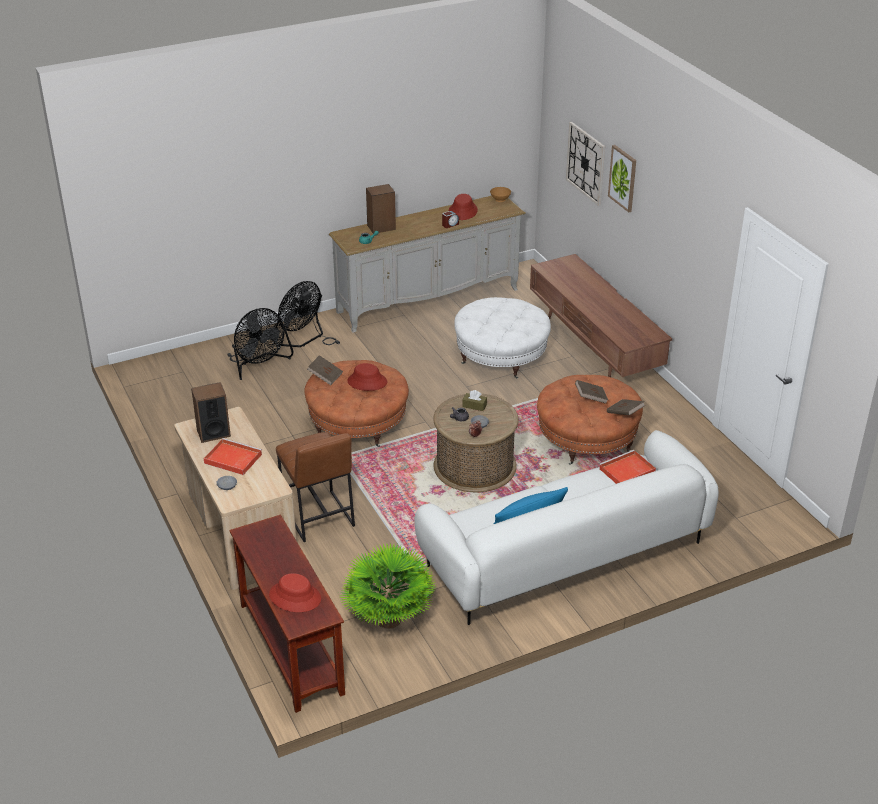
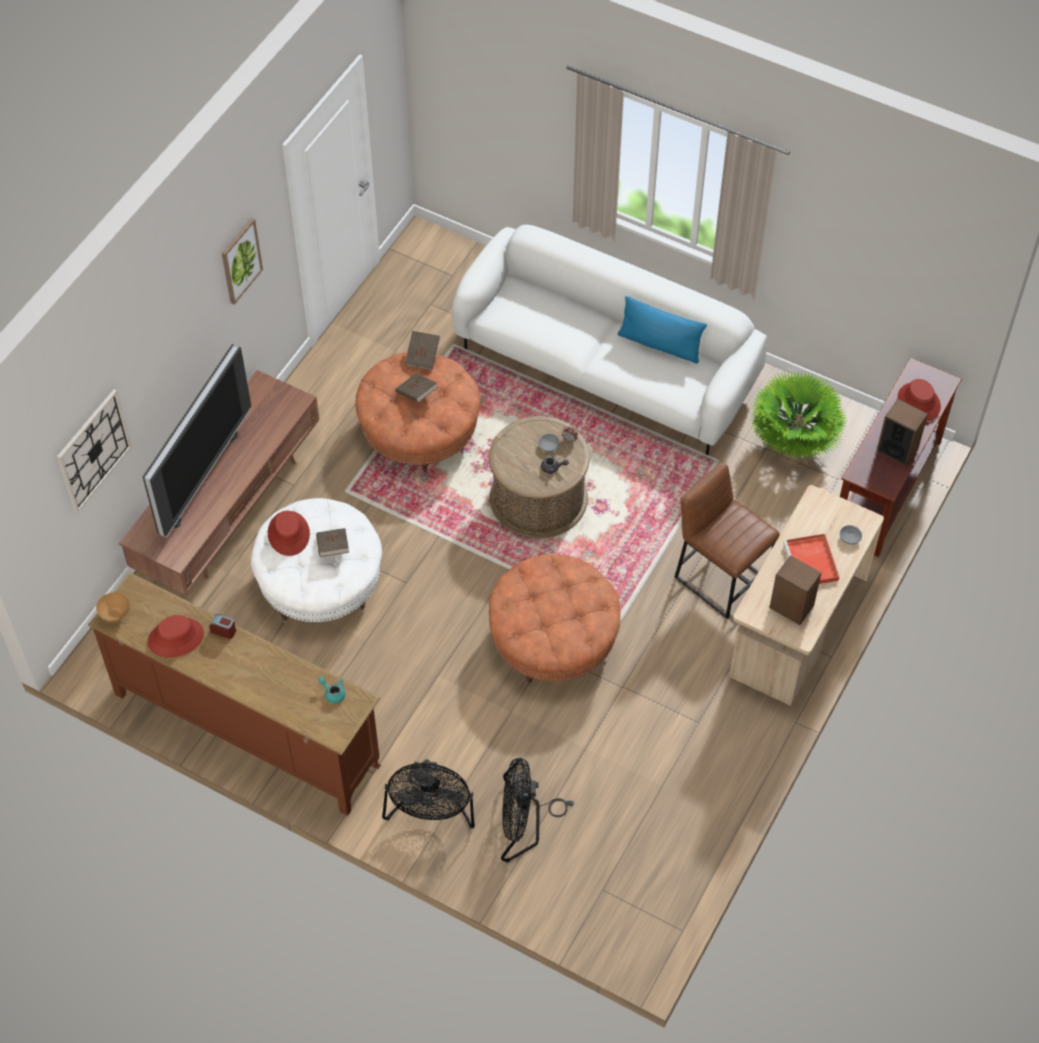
camera: 125 degrees left, 20 degrees up
(257, 364) = (525, 820): black fan -> black fan turned 105 degrees counterclockwise
(318, 517) = (720, 577): brown chair -> brown chair turned 75 degrees counterclockwise
(325, 376) = (566, 641): brown book -> brown book (333, 548)
(367, 382) = (545, 596): red hat -> red hat (289, 533)
(381, 227) = (285, 701): speaker -> speaker (897, 450)
(429, 301) = (247, 728): grey cabinet -> brown cabinet
(474, 406) = (520, 467): brown tissue box -> none
(598, 291) = (199, 476): none -> television
(623, 178) = (148, 370): picture -> picture (240, 260)
(626, 471) = (517, 313): red tray -> none

